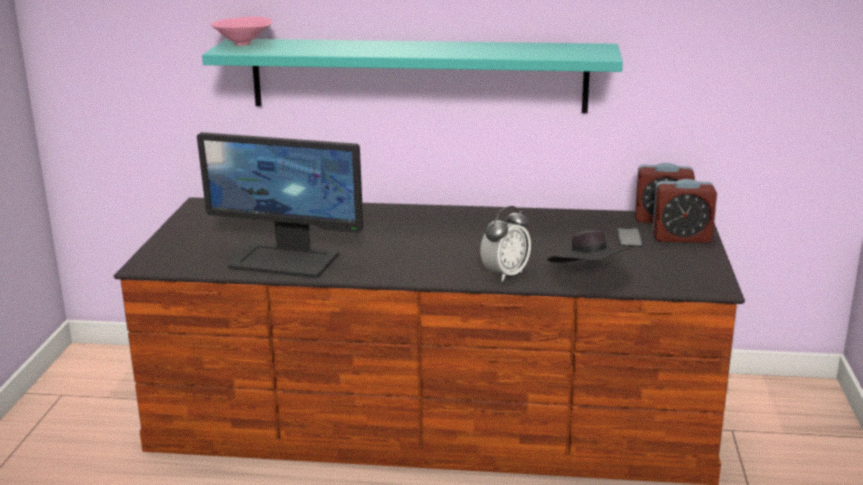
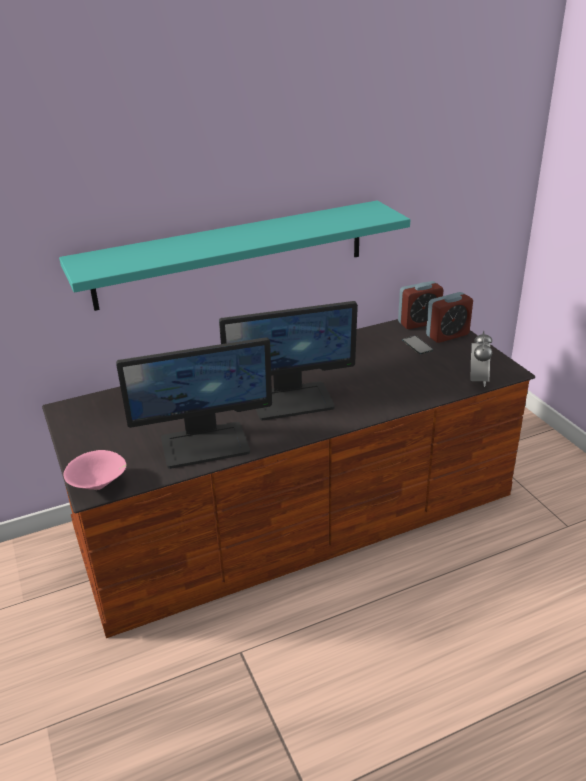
camera: 30 degrees left, 10 degrees up
(244, 45) = (92, 262): pink bowl -> pink bowl (99, 485)
(418, 249) = (292, 400): none -> monitor
(505, 274) = (377, 403): alarm clock -> alarm clock (478, 380)
(588, 275) = (428, 386): black hat -> none

